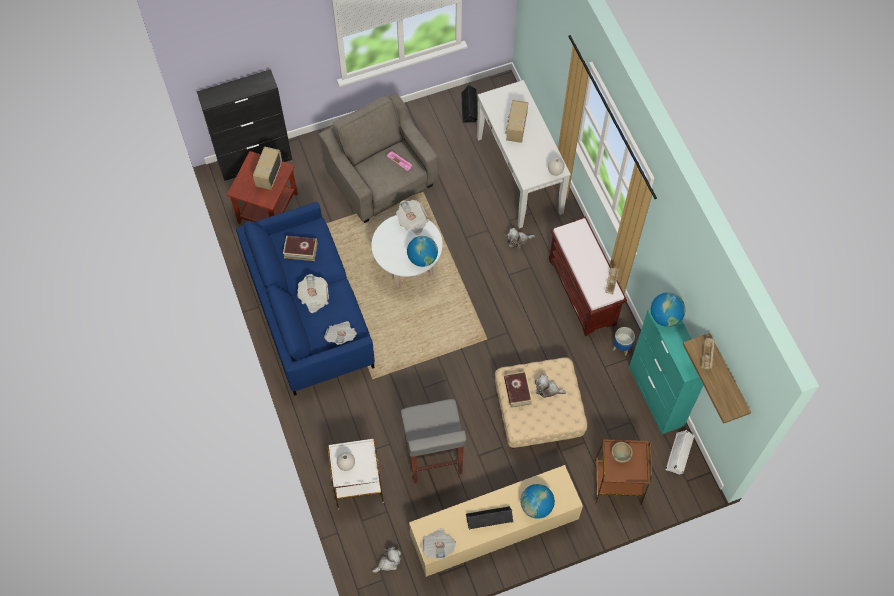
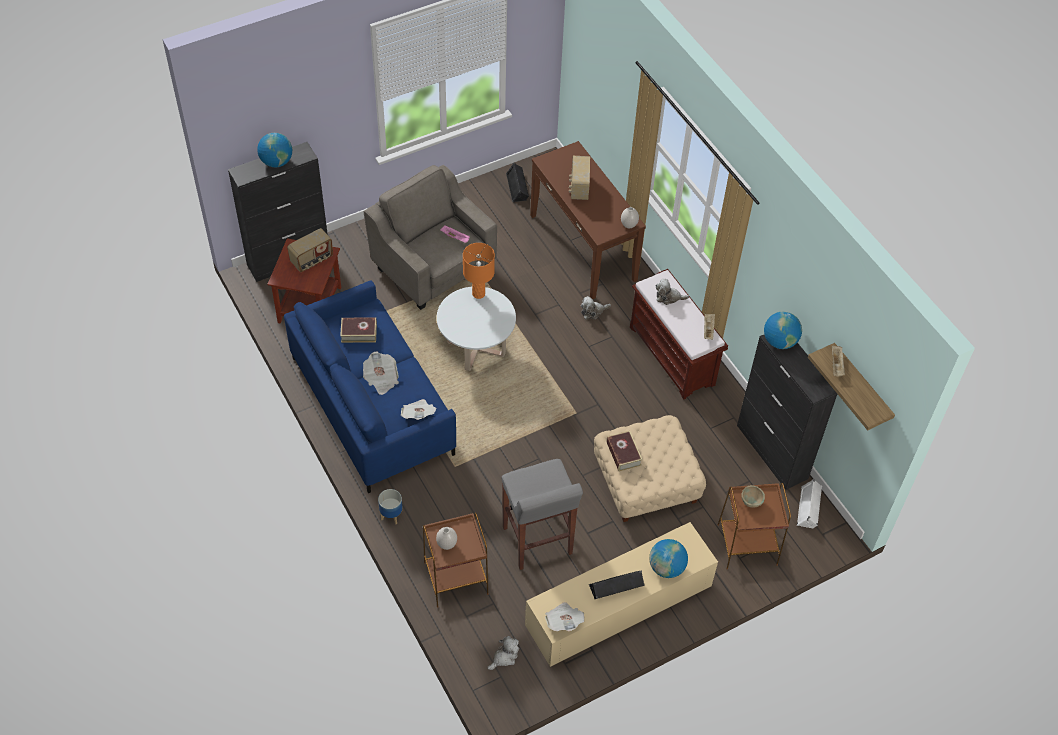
camera: 10 degrees left, 10 degrees down
(268, 175) = (312, 260): radio -> radio turned 135 degrees counterclockwise
(357, 484) = (455, 578): white side table -> brown side table
(412, 221) = (479, 294): newspaper -> orange table lamp
(422, 258) = (496, 329): globe -> globe (276, 162)
(519, 174) = (583, 247): white console table -> brown console table
(547, 389) = (656, 449): plush toy -> plush toy (668, 297)
(621, 347) = (724, 406): planter -> planter (391, 515)
(656, 396) = (772, 452): turquoise cabinet -> black cabinet

